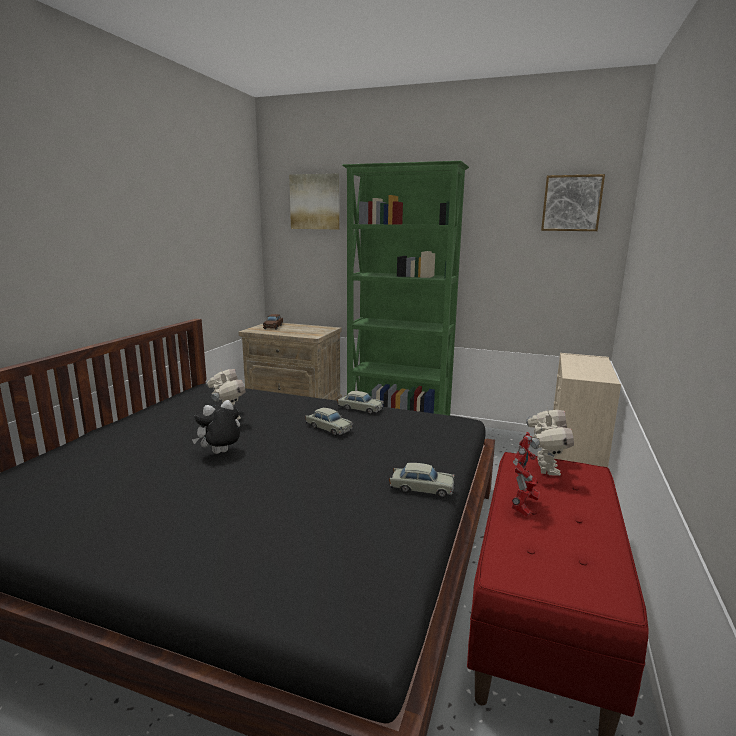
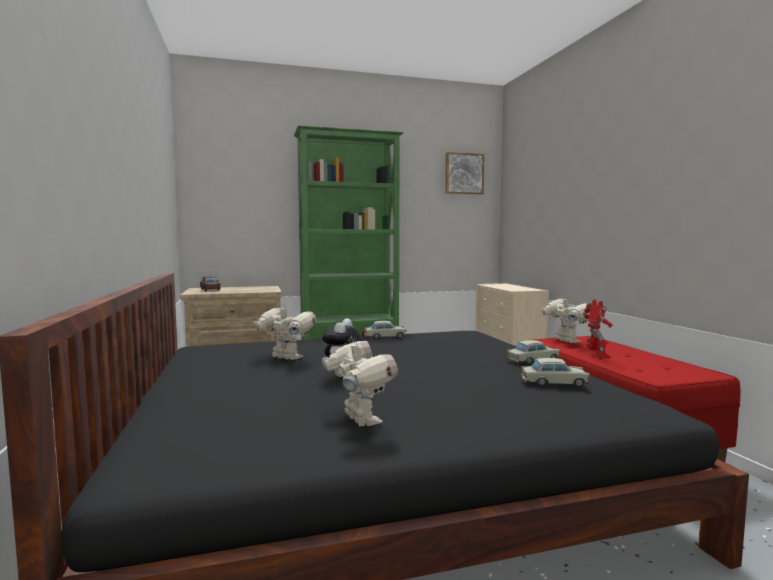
camera: 35 degrees left, 10 degrees down
(124, 510) = (359, 420): none -> toy robot
(315, 202) = (244, 162): picture -> none
(329, 428) = (392, 348): beige toy car -> beige toy car (553, 382)

